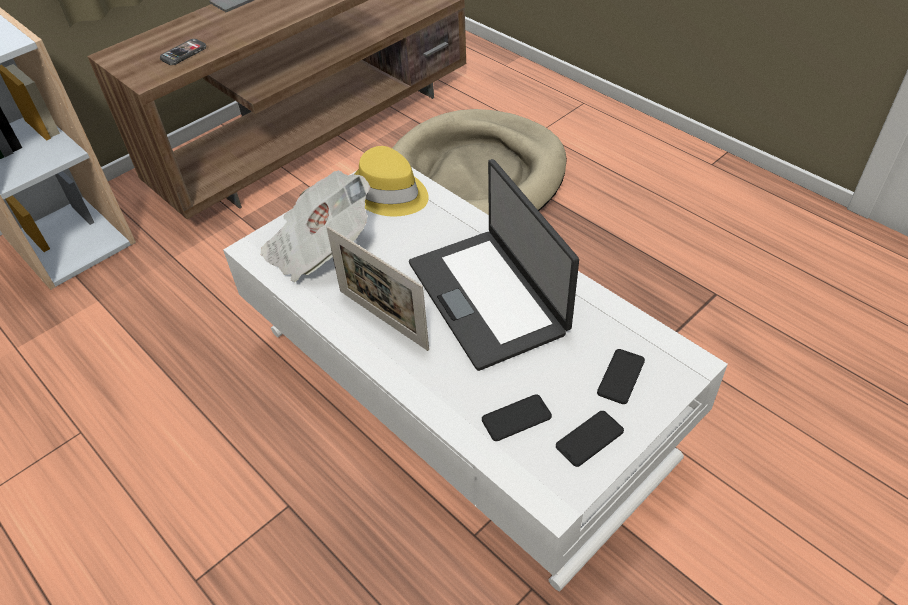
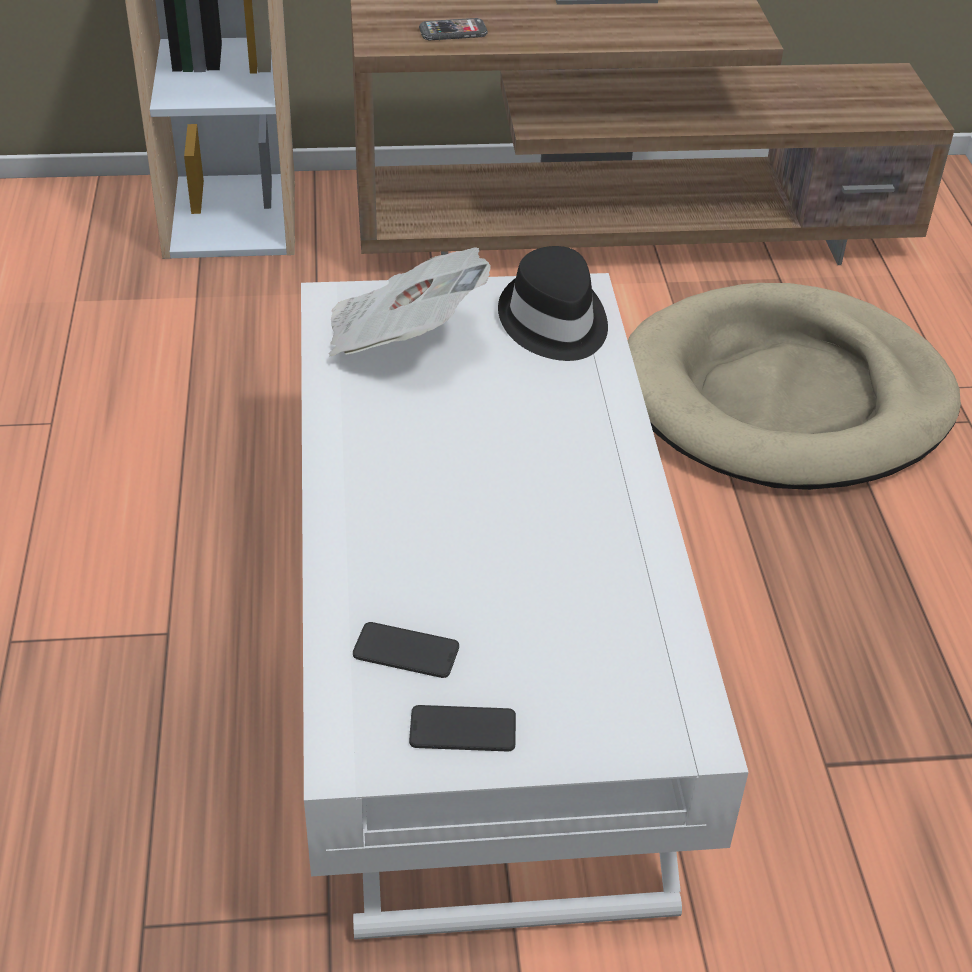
camera: 35 degrees right, 5 degrees down
(383, 319) = (383, 455): picture frame -> none
(390, 194) = (553, 322): yellow hat -> black hat
(488, 296) = (533, 504): laptop -> none
(621, 376) = (585, 692): phone -> none

